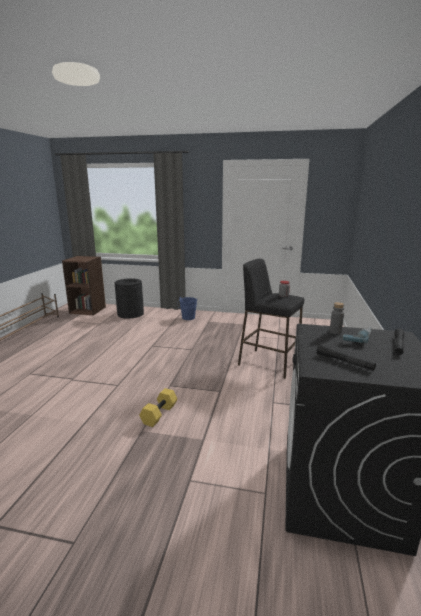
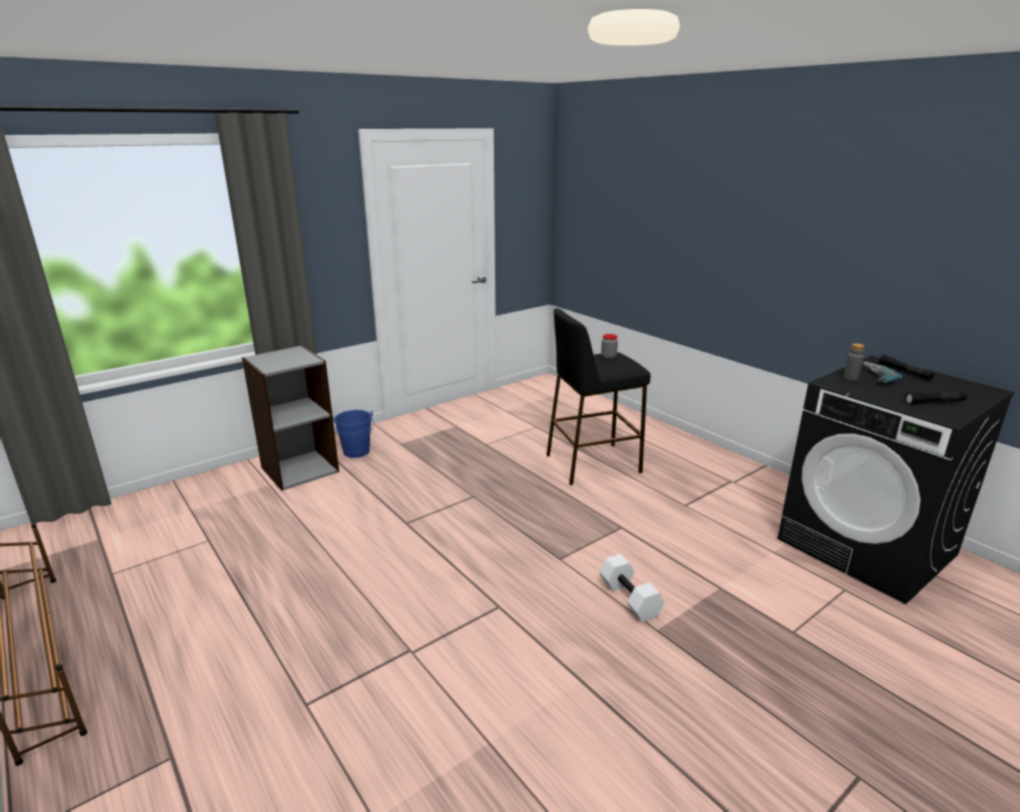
camera: 50 degrees left, 5 degrees up
(88, 310) = (101, 530): brown bookcase -> none
(130, 314) = (229, 492): black trash can -> none
(159, 414) = (630, 599): yellow dumbbell -> white dumbbell
(161, 315) = (299, 469): none -> grey bookcase

